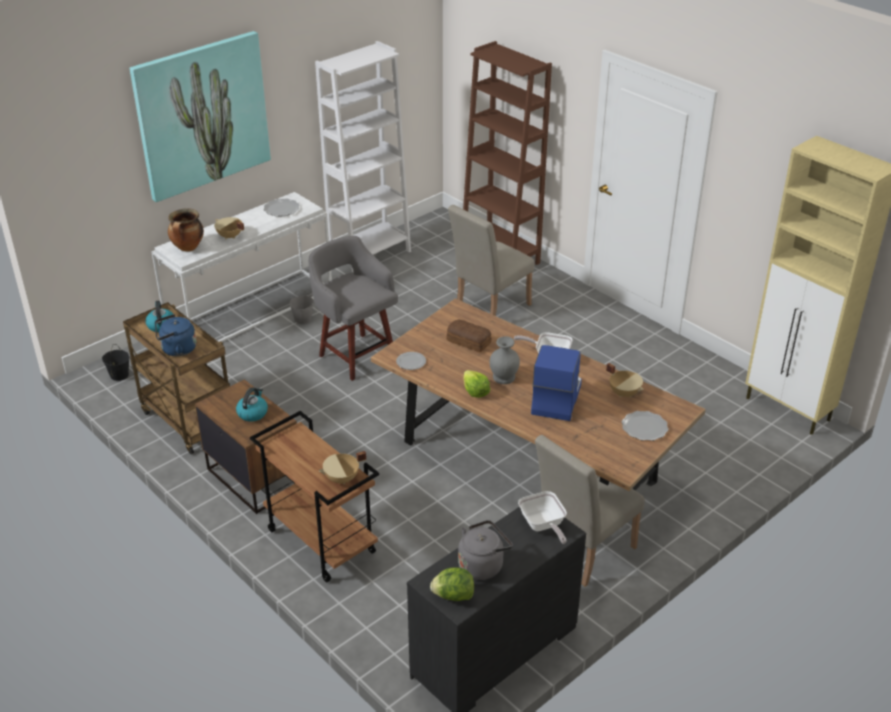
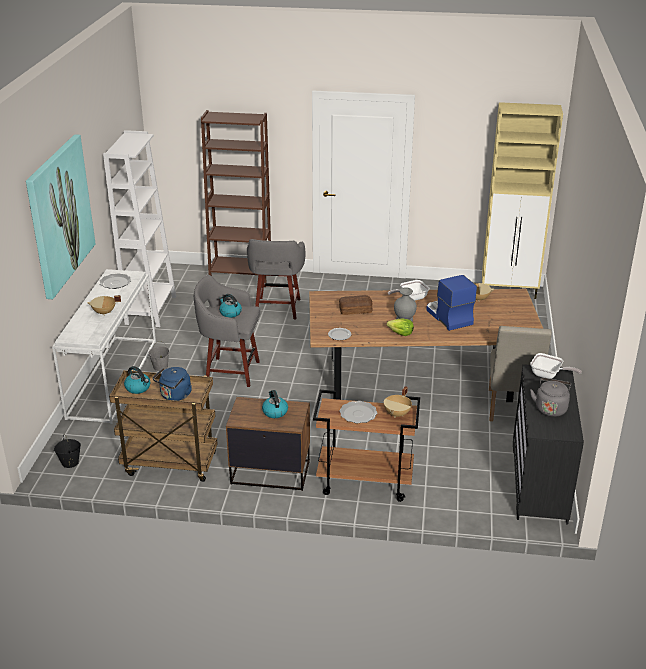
camera: 40 degrees left, 5 degrees down
(188, 248) = (84, 331): cooking pot -> none
(355, 288) = (230, 313): none -> kettle
(453, 596) = (560, 430): lettuce -> none
(489, 309) = (277, 309): beige chair -> grey stool
(644, 428) = (513, 310): plate -> plate (358, 414)

